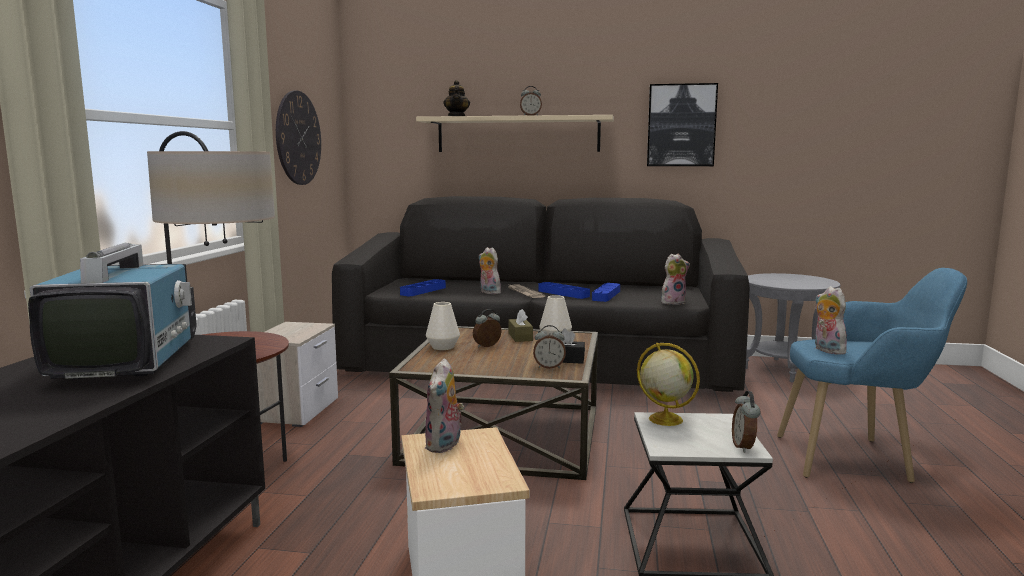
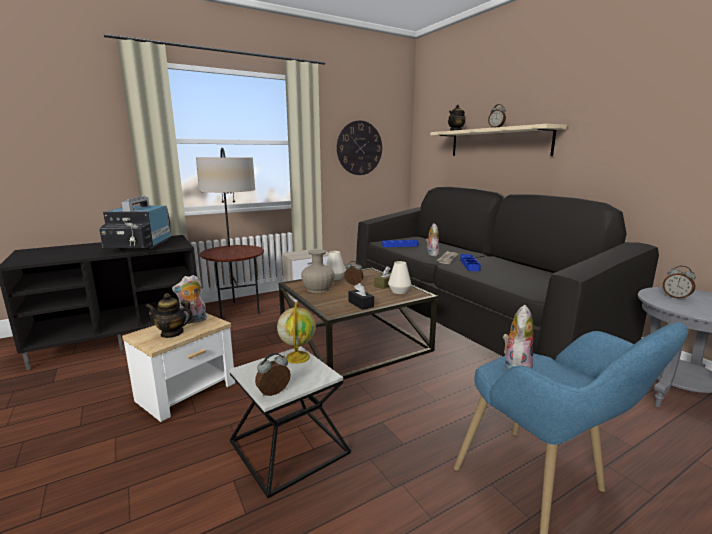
camera: 50 degrees right, 5 degrees up
(129, 361) = (140, 246): television -> television turned 135 degrees clockwise
(466, 362) = (318, 289): none -> beige vase
(473, 465) = (172, 333): none -> teapot
(549, 367) = (341, 305): alarm clock -> alarm clock (676, 297)
(606, 295) = (495, 273): blue tray -> none
(673, 302) = (526, 290): plush toy -> none
(681, 125) = (628, 130): picture -> none

